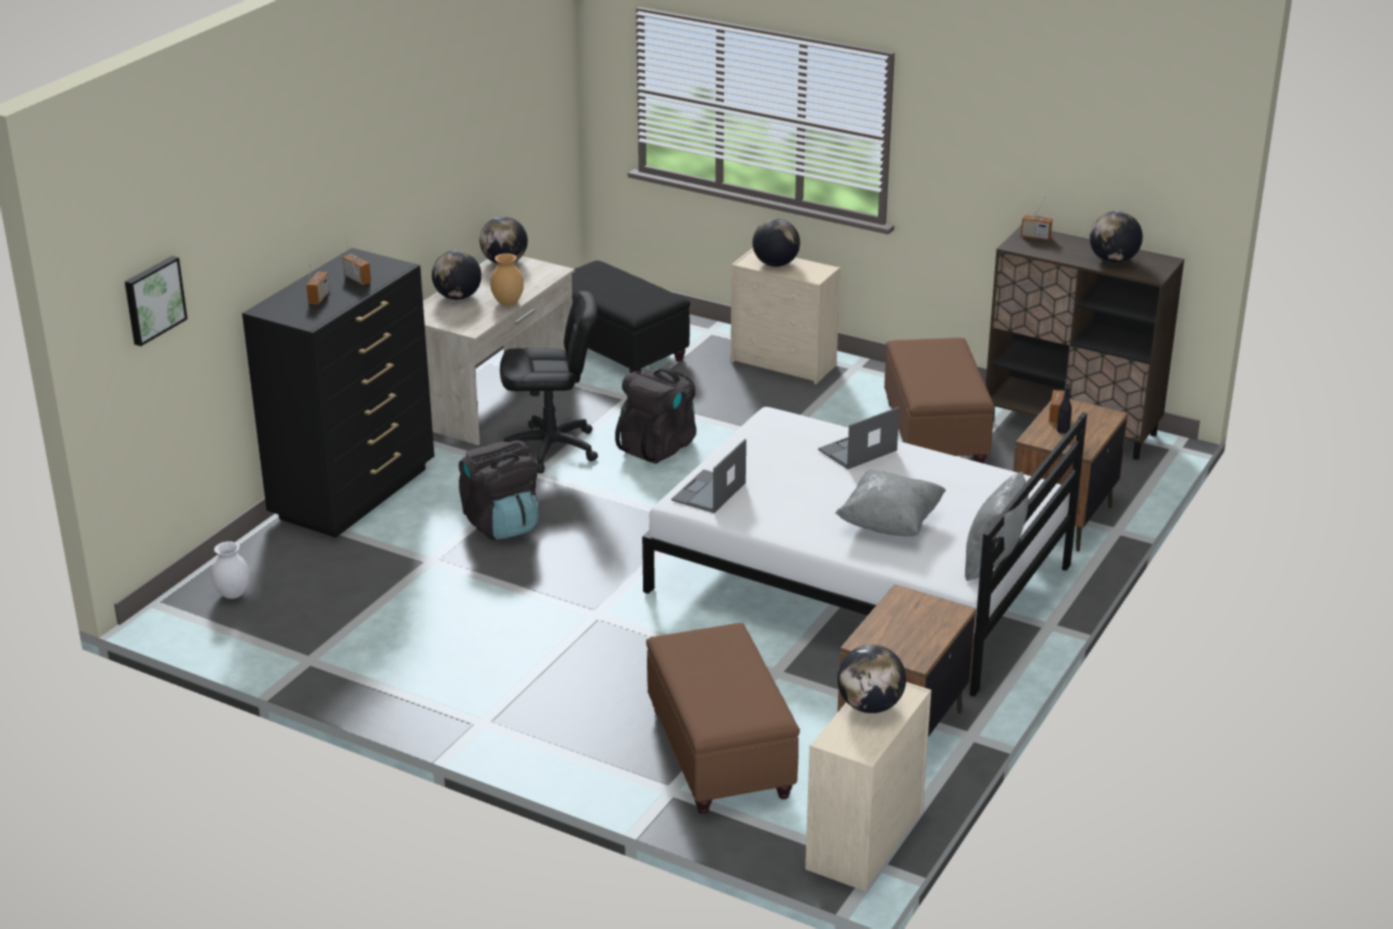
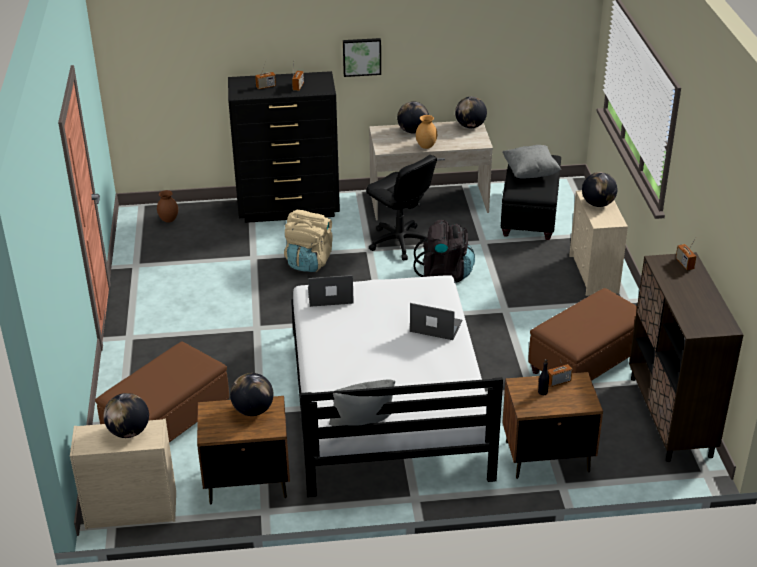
camera: 55 degrees right, 5 degrees up
(153, 299) = (157, 46): picture -> picture (361, 56)
(232, 594) = (168, 220): white vase -> brown vase
(501, 524) = (309, 261): black backpack -> beige backpack
(890, 523) = (363, 370): grey pillow -> grey pillow (530, 173)
(1113, 260) = (694, 306): globe -> globe (253, 410)

